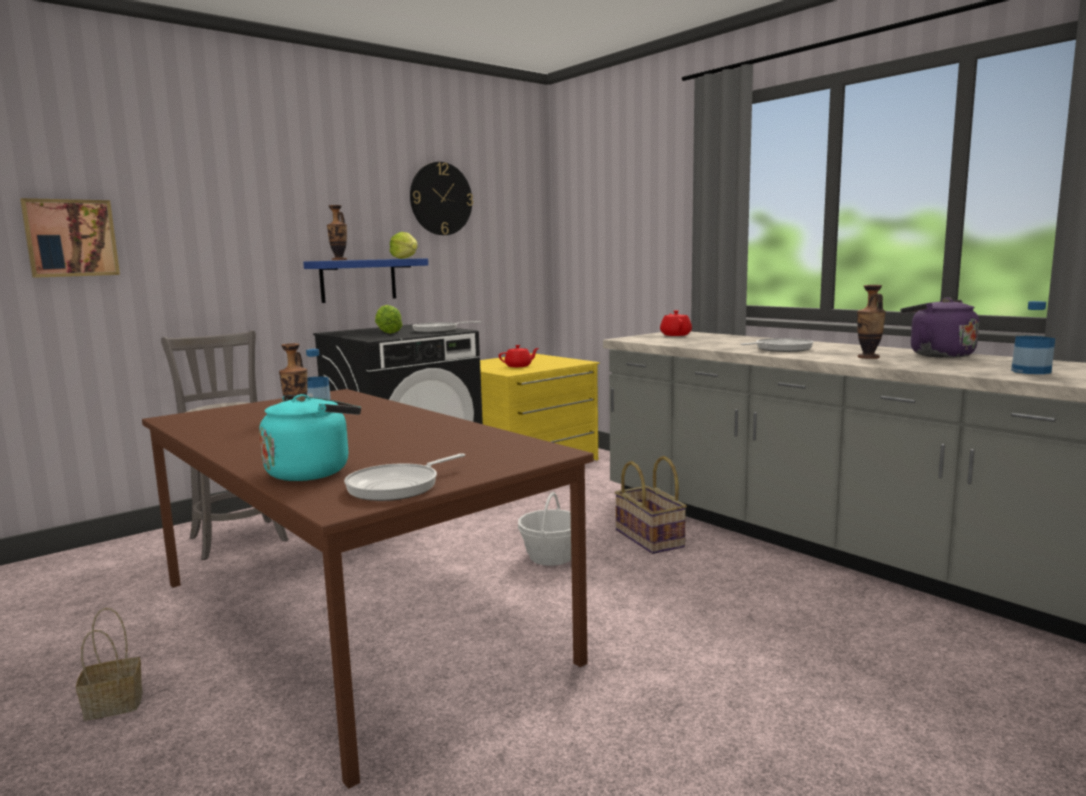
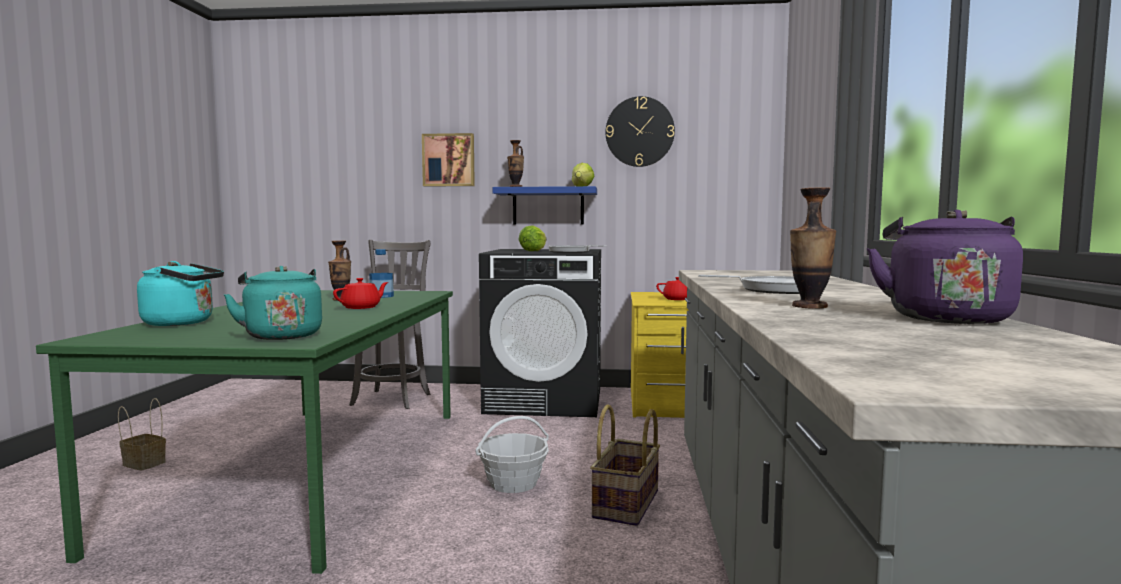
camera: 45 degrees right, 5 degrees down
(71, 238) = (342, 170): picture -> picture (449, 160)
(356, 619) = (312, 470): brown dining table -> green dining table
(398, 486) = (151, 338): frying pan -> none
(498, 453) = (281, 335): none -> turquoise kettle
(675, 335) = (772, 272): red teapot -> red teapot (361, 307)
(1030, 371) = (930, 352): bottle -> none

